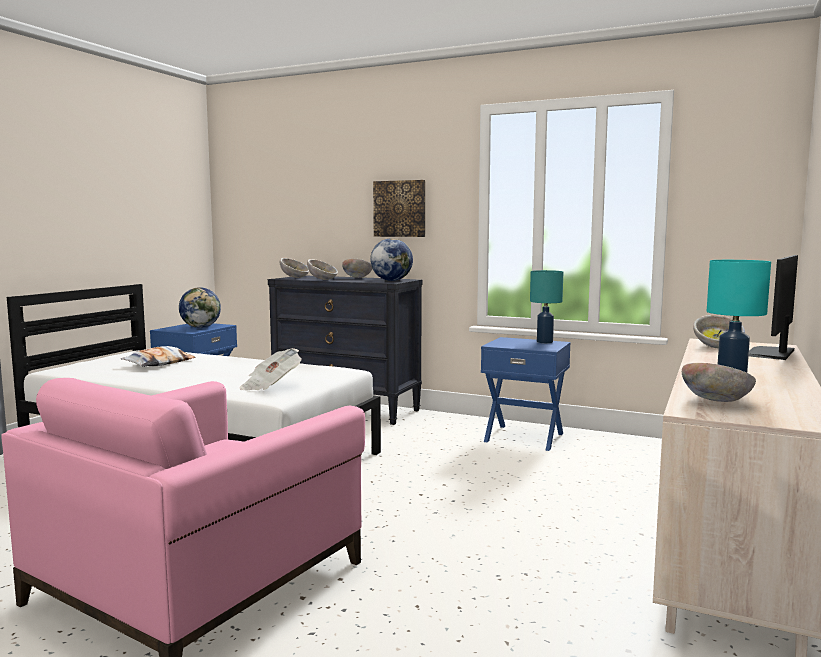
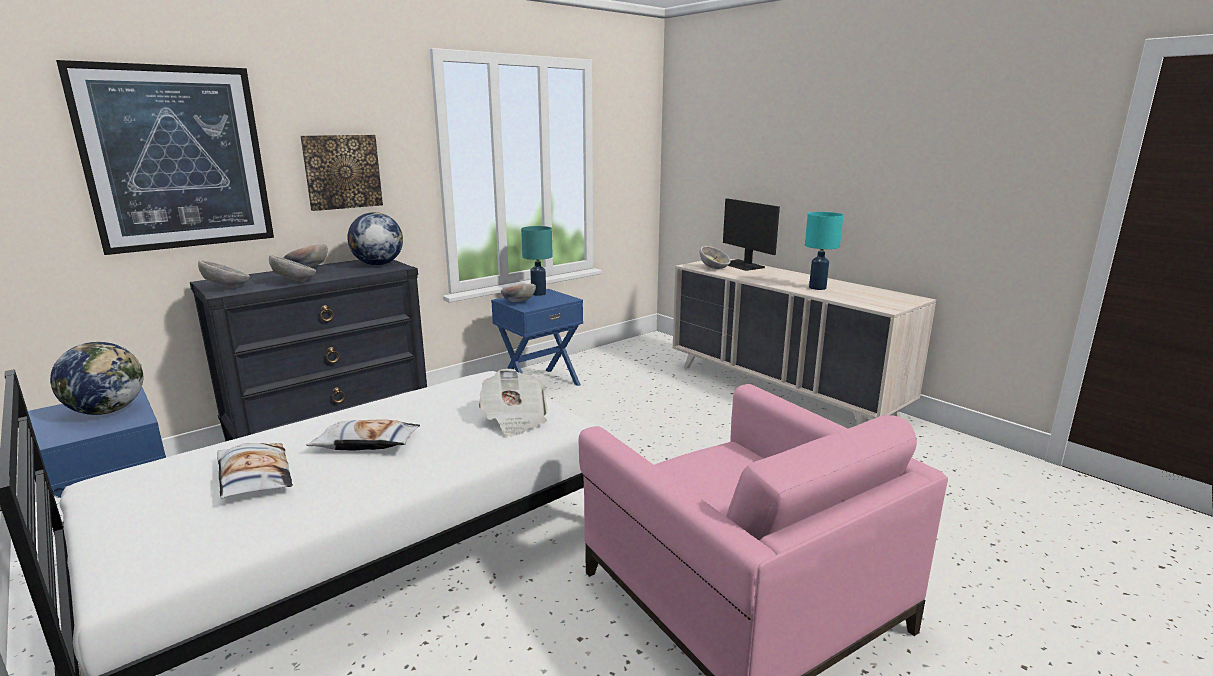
camera: 65 degrees left, 10 degrees up
(211, 369) = (366, 443): none -> pillow
(308, 196) = (176, 158): none -> picture
(714, 402) = (868, 301): bowl -> bowl (518, 302)

